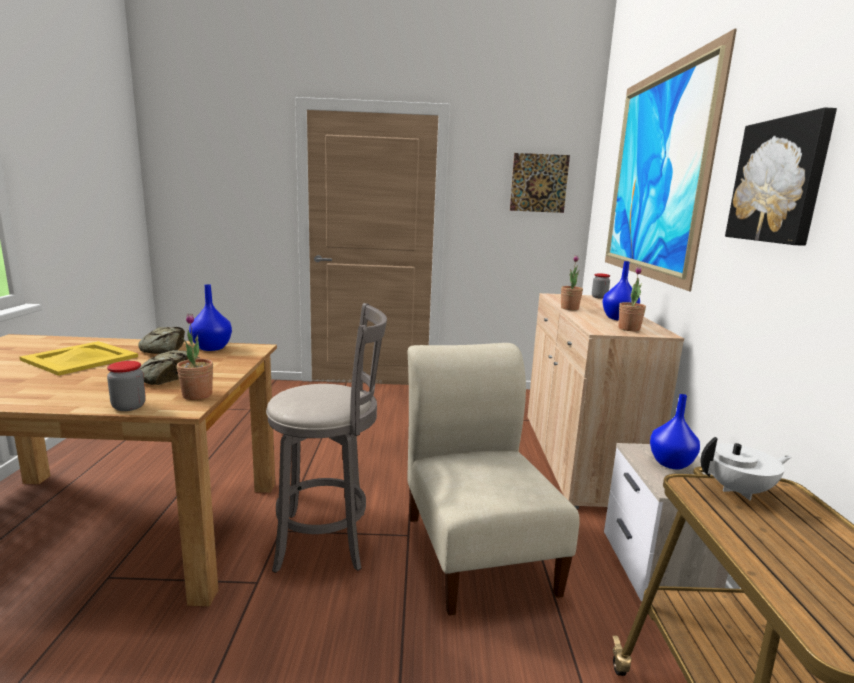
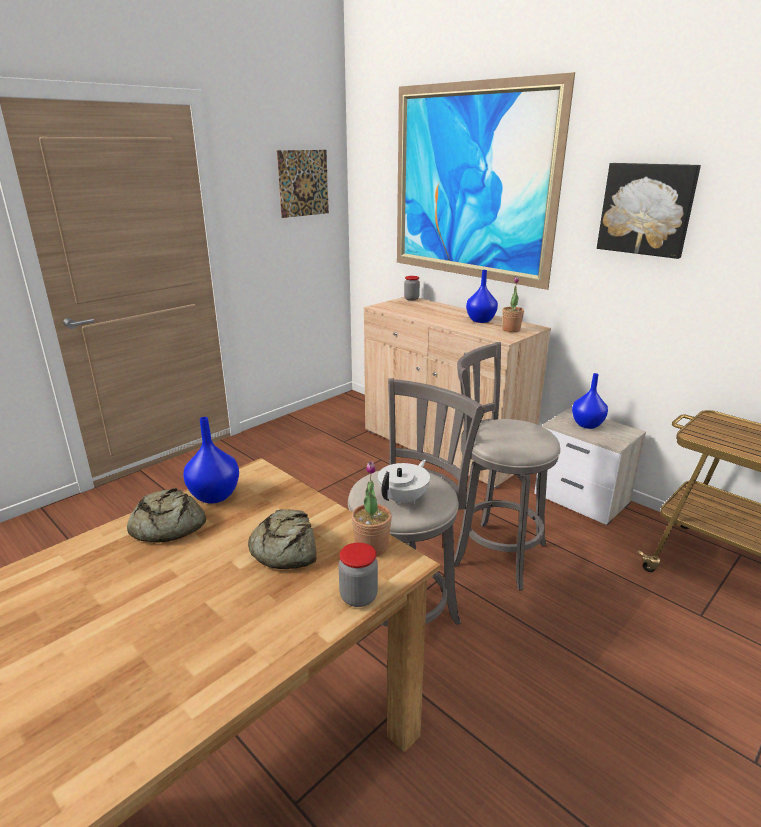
camera: 45 degrees left, 10 degrees up
(81, 358) = (109, 595): yellow tray -> none
(477, 548) = (494, 552): beige chair -> grey stool
(569, 308) = (430, 320): potted plant -> none
(738, 490) = (710, 427): white teapot -> white teapot (404, 499)

